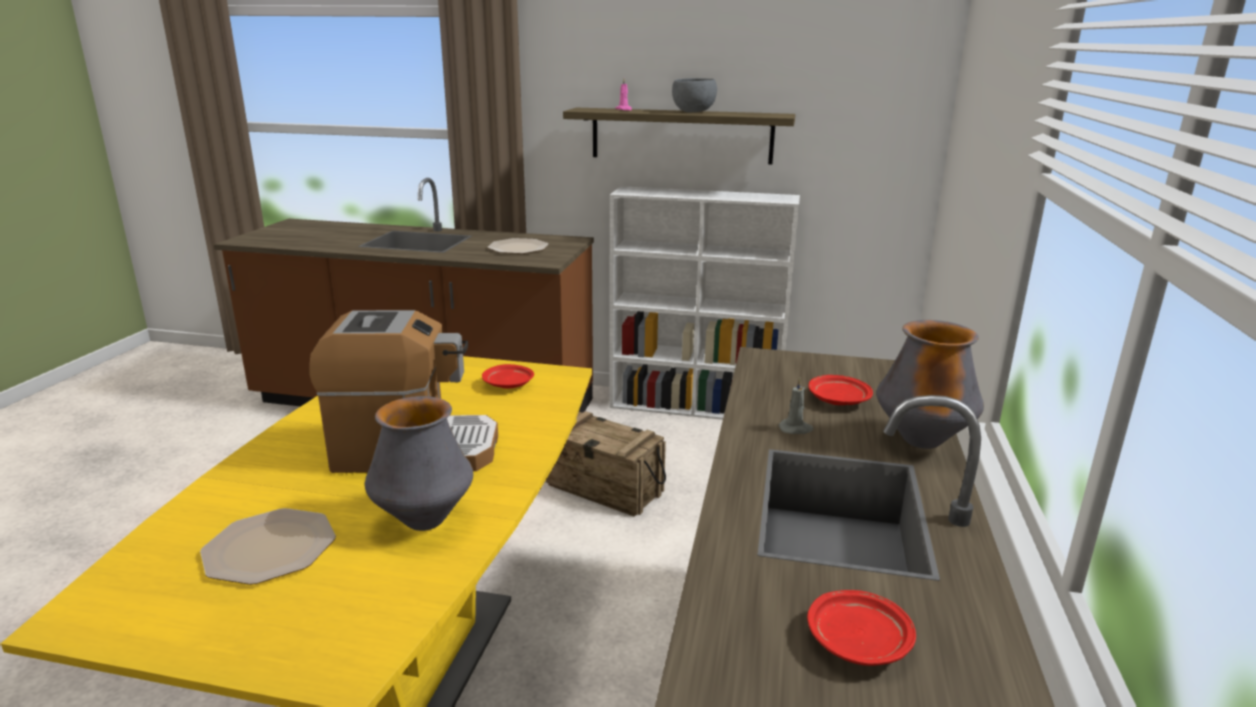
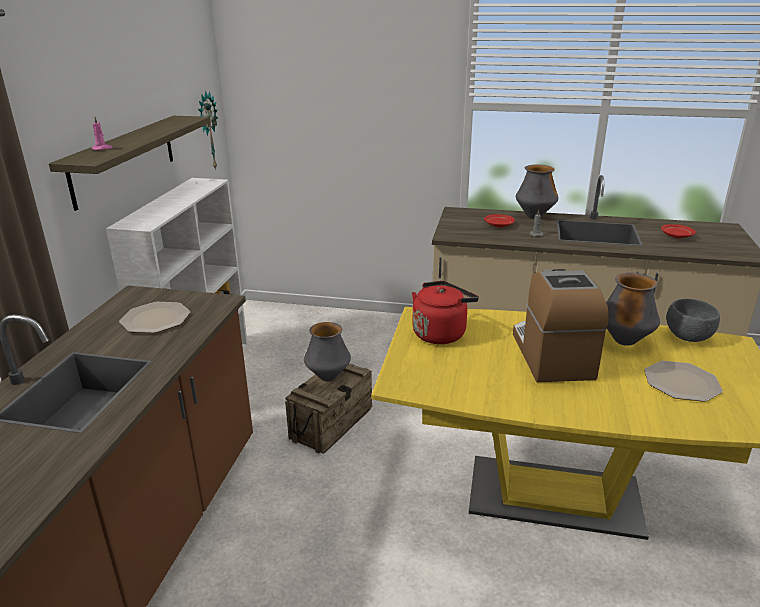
camera: 90 degrees left, 5 degrees up
(508, 385) = (441, 333): red plate -> red kettle
(616, 432) = (328, 377): none -> vase
(693, 112) = (146, 133): grey bowl -> grey bowl (687, 337)
(877, 154) = (207, 131): none -> wall clock

